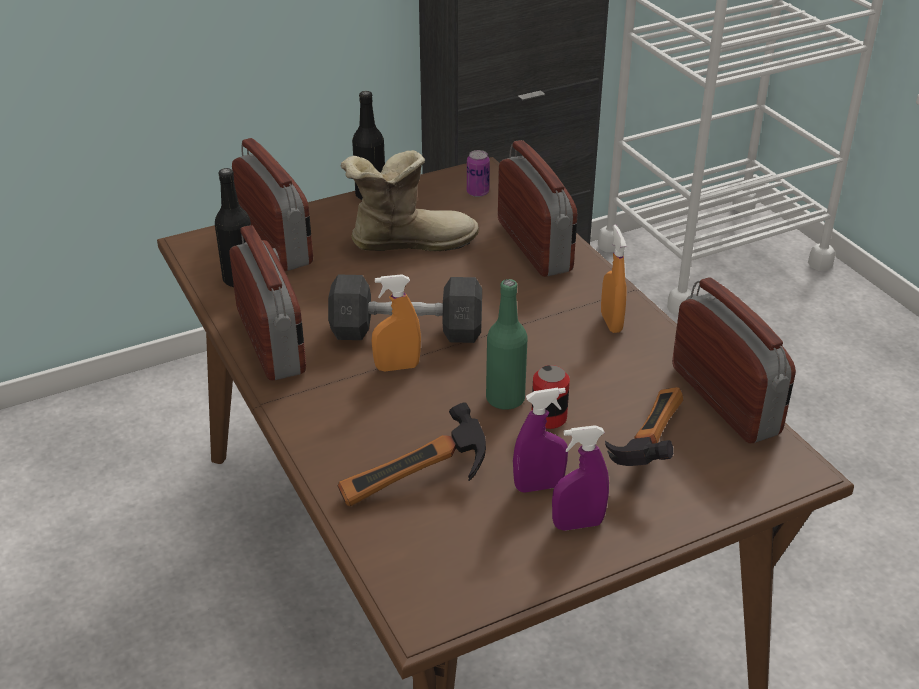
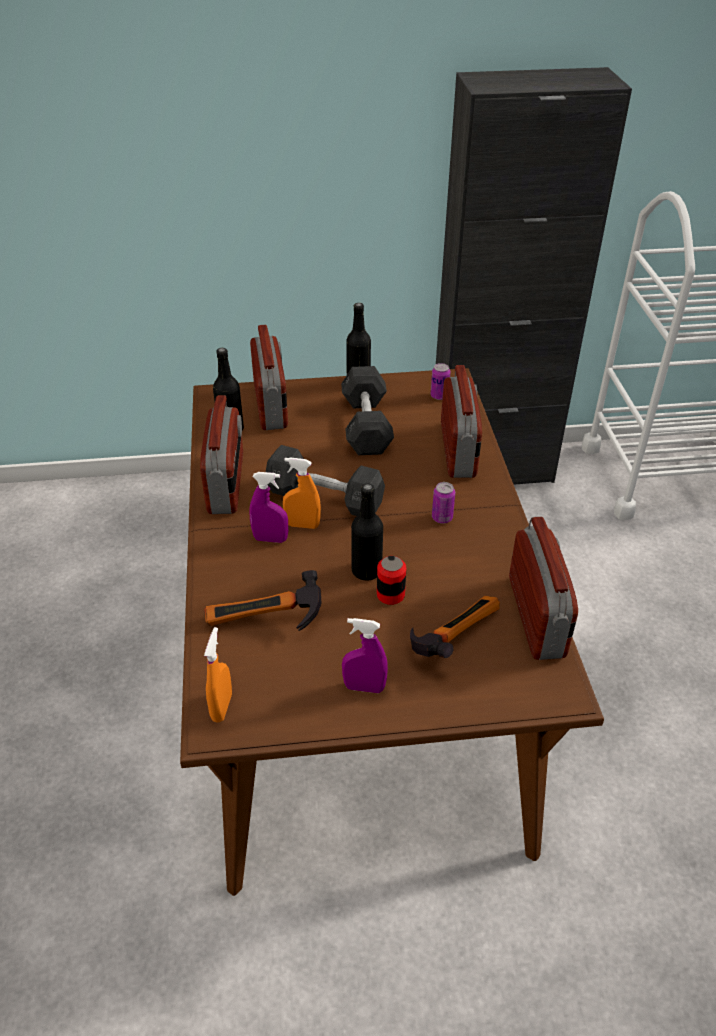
camera: 20 degrees right, 5 degrees up
(409, 241) = (366, 425): boot -> grey dumbbell
(505, 399) = (366, 571): green bottle -> black bottle
(538, 486) = (352, 648): purple spray bottle -> purple spray bottle (270, 539)
(559, 322) = (442, 518): none -> can
(611, 322) = (482, 528): orange spray bottle -> orange spray bottle (222, 707)

